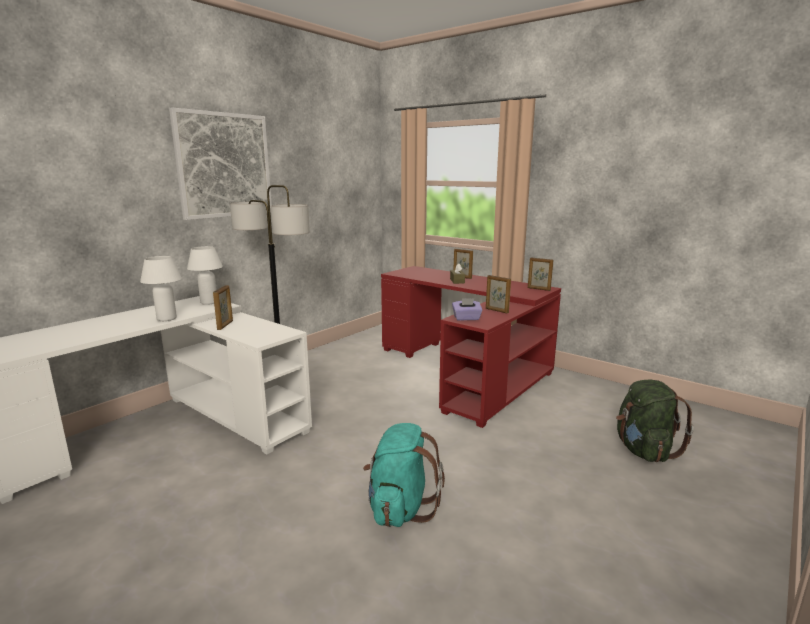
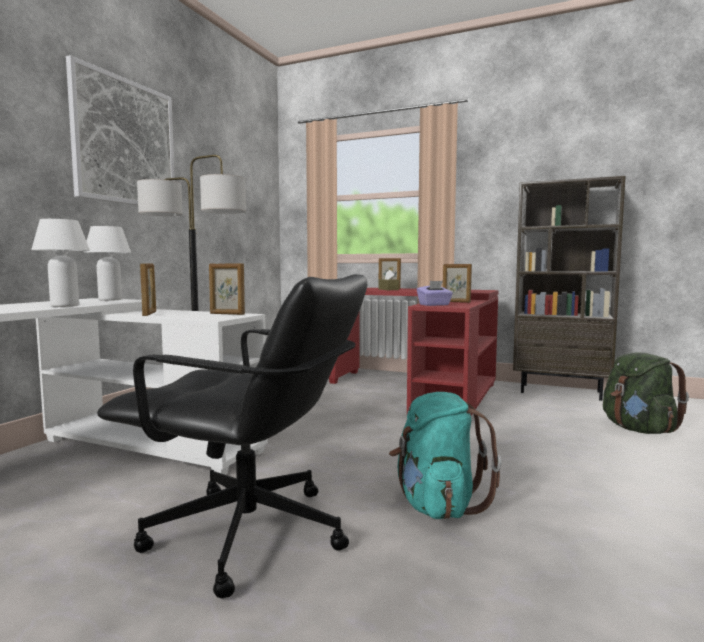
camera: 15 degrees left, 10 degrees down
(257, 512) = (250, 535): none -> black office chair
(538, 289) = (478, 290): picture frame -> picture frame (227, 314)
(610, 390) = (561, 392): none -> brown bookcase

